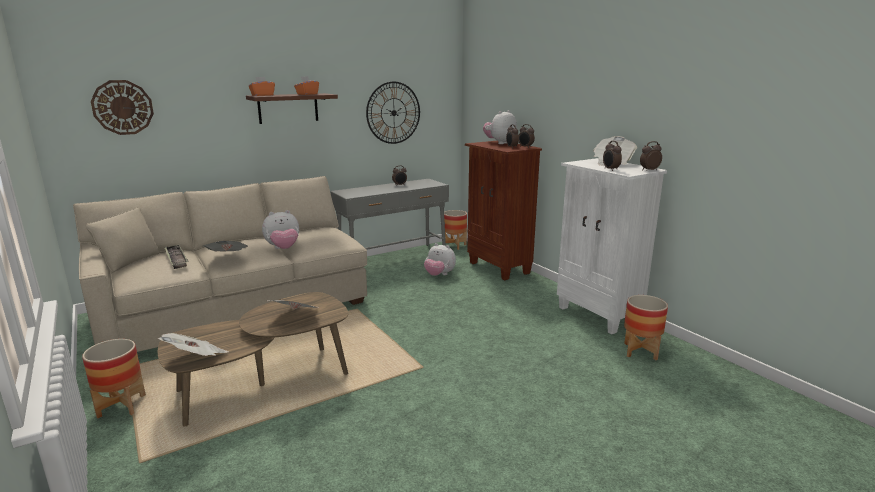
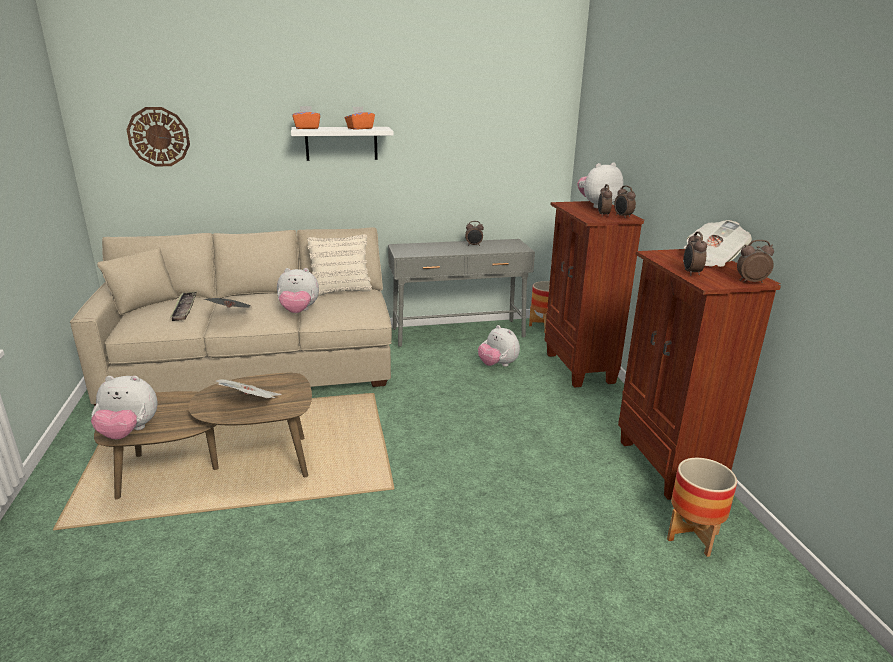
camera: 20 degrees right, 5 degrees up
(121, 406) = (81, 460): planter -> none
(197, 358) = (129, 432): newspaper -> plush toy
(288, 108) = (341, 143): brown shelf -> white shelf
(307, 230) = (341, 291): none -> beige pillow
(393, 113) = (476, 153): wall clock -> none
(597, 316) = (666, 467): white cabinet -> brown cabinet

